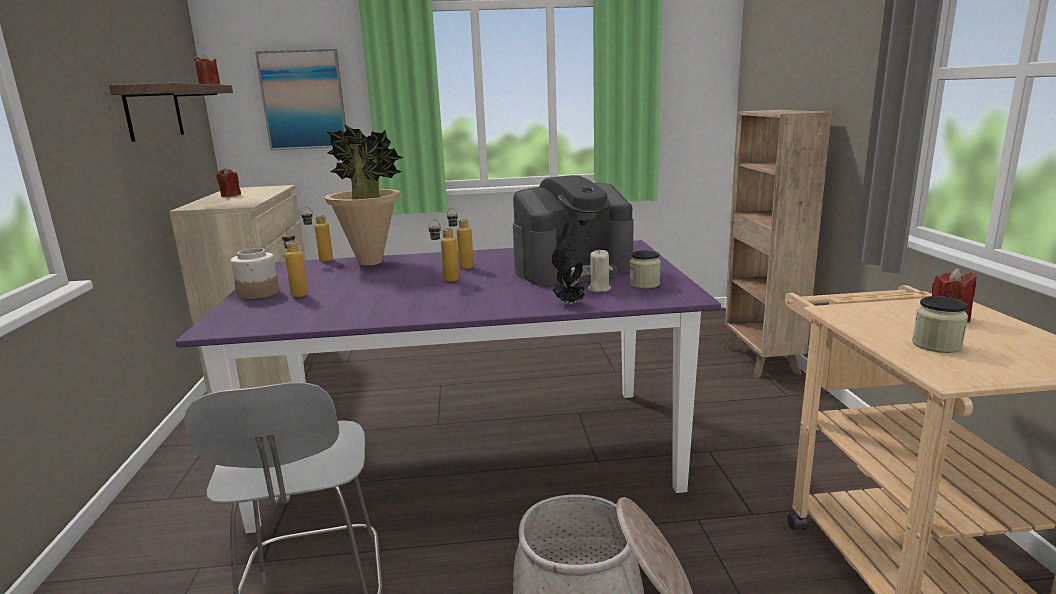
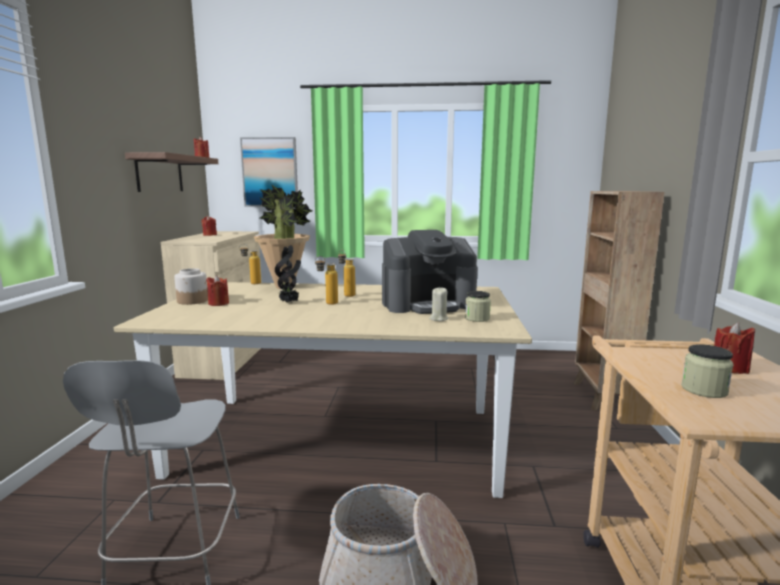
camera: 10 degrees right, 5 degrees down
(298, 293) = (218, 303): bottle -> red candle
(471, 451) = (341, 440): purple dining table -> beige dining table
(571, 303) = (408, 327): potted plant -> potted plant (289, 303)

